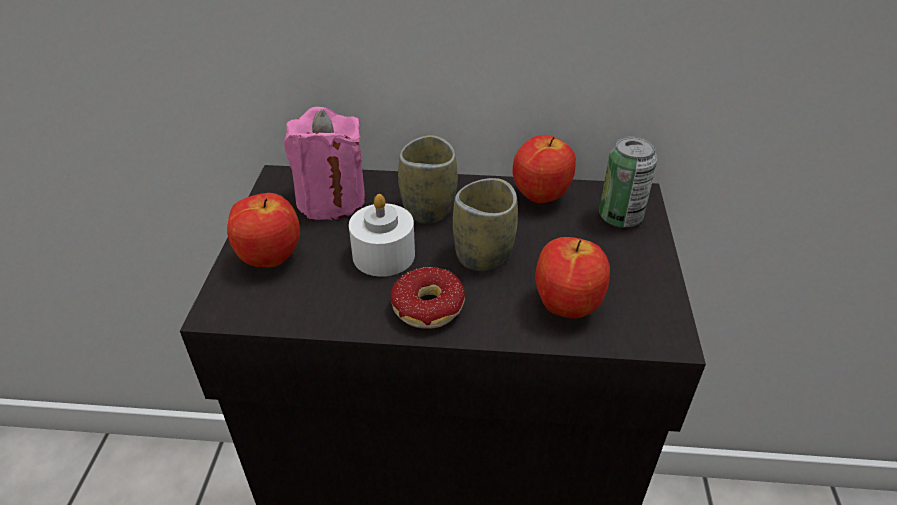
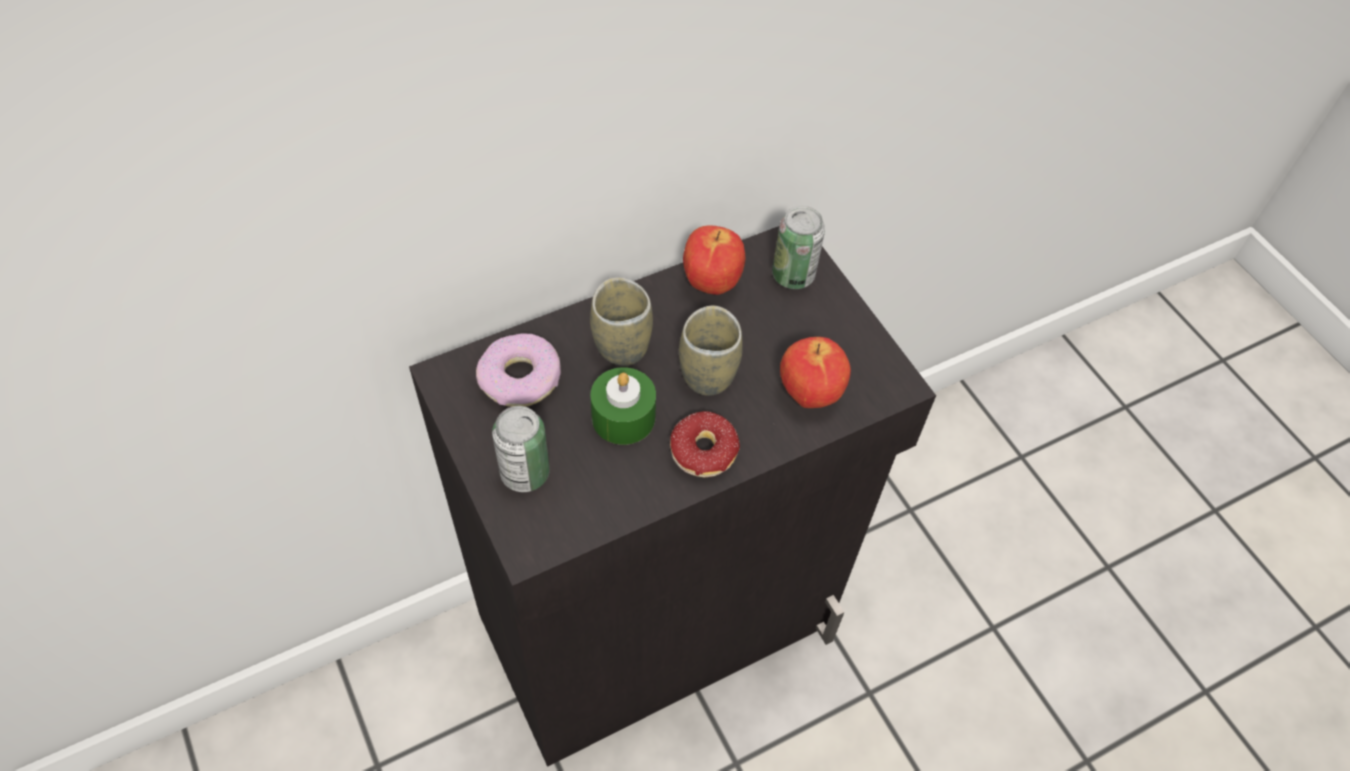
camera: 35 degrees left, 15 degrees up
(271, 259) = (525, 473): apple -> can
(331, 200) = (520, 378): pink candle -> donut
(383, 255) = (623, 417): white candle -> green candle

